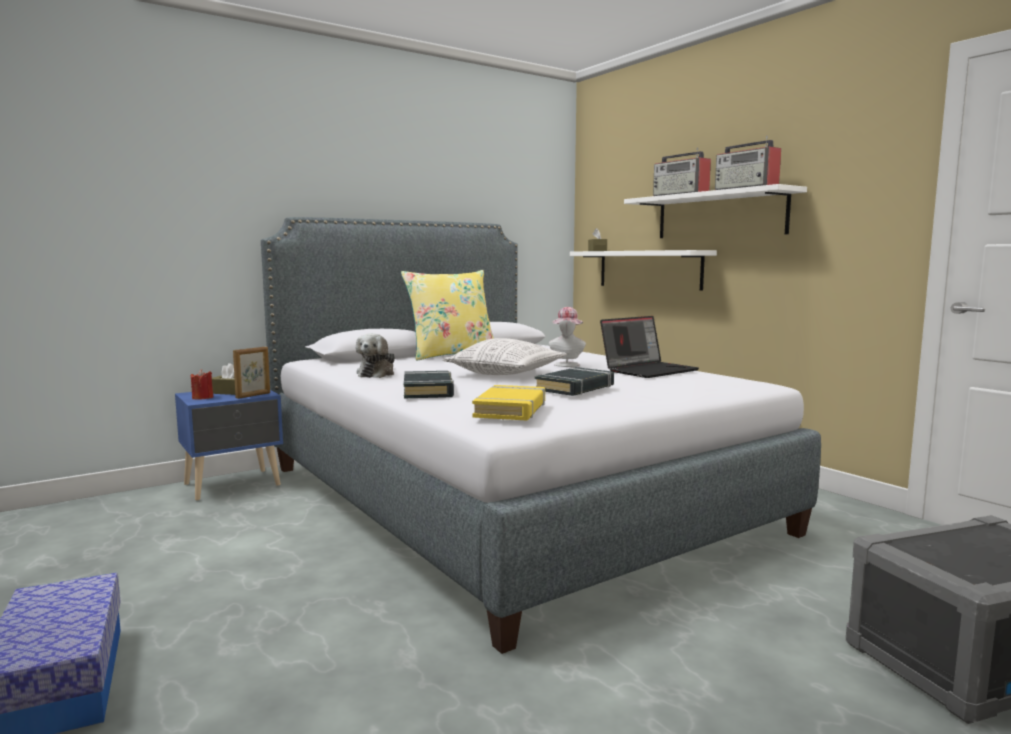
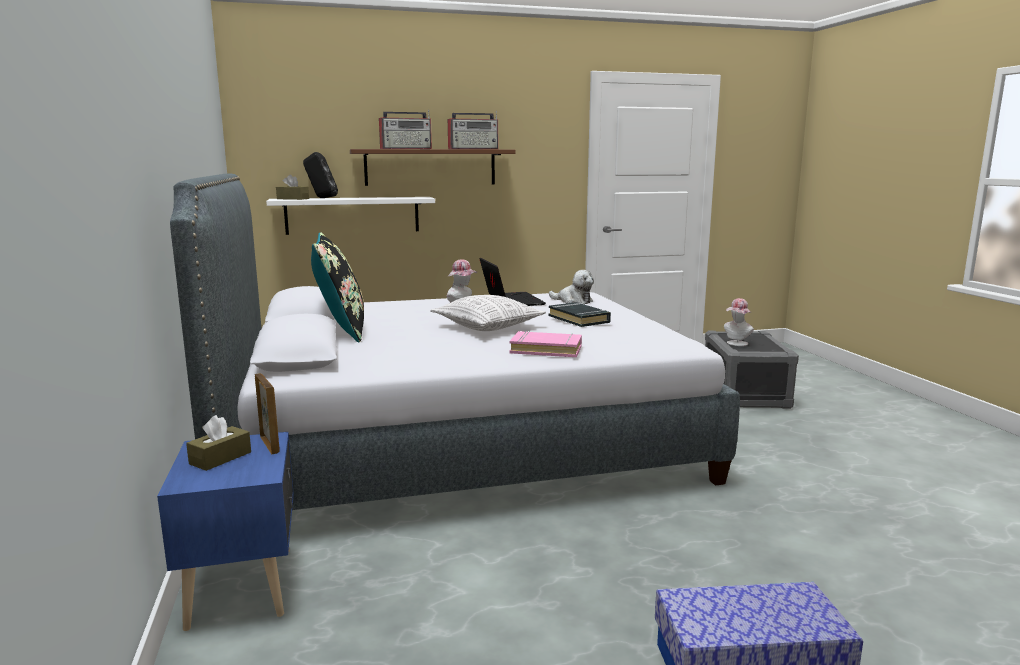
camera: 70 degrees left, 5 degrees up
(202, 398) = (237, 474): red candle -> none
(377, 374) = (430, 358): plush toy -> plush toy (573, 301)
(428, 390) = (546, 349): black book -> pink book
(451, 355) = (341, 330): yellow pillow -> black pillow
(511, 409) = (649, 337): yellow book -> none
(620, 250) = (321, 198): none -> black speaker
(719, 215) = (430, 167): white shelf -> brown shelf
(938, 540) = (736, 344): none -> hat

